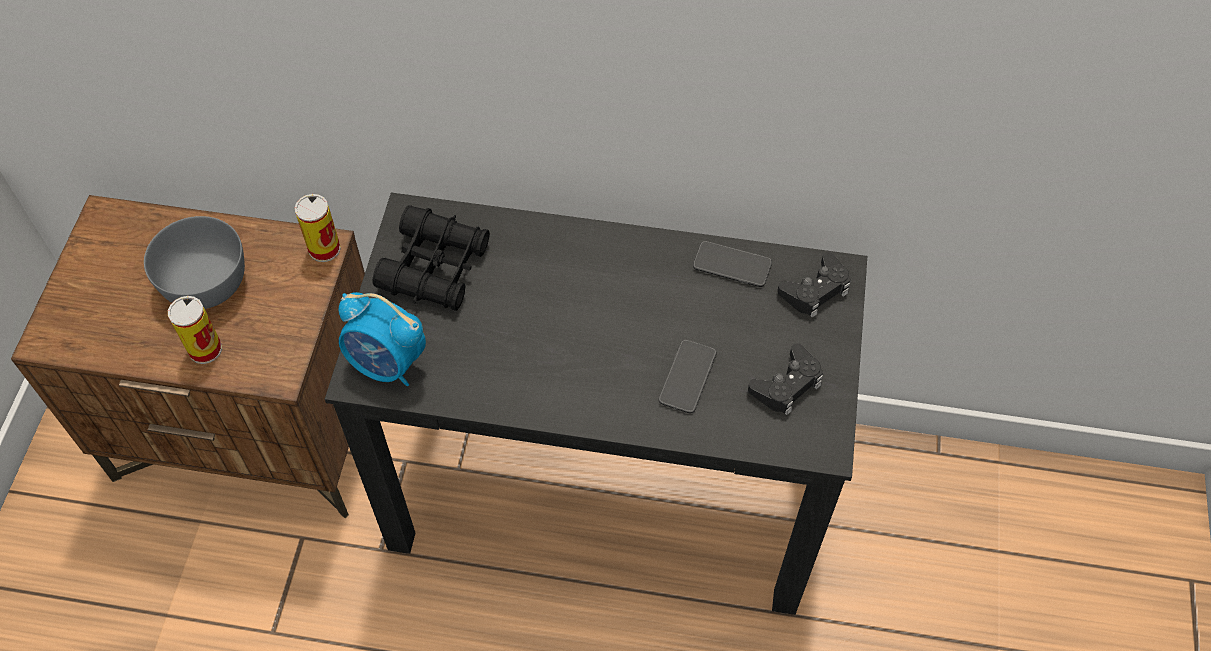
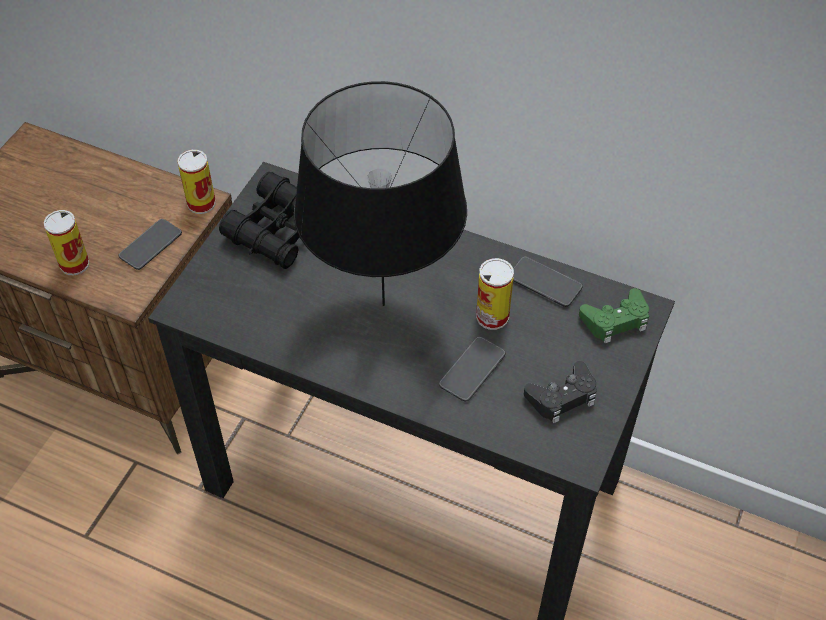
camera: 15 degrees right, 5 degrees down
(205, 283) = (93, 210): grey bowl -> none
(284, 309) = (150, 245): none -> phone
(387, 364) = (211, 301): alarm clock -> none
(573, 326) = (383, 304): none -> black table lamp
(690, 314) = (492, 316): none -> can
(815, 290) = (615, 320): black game controller -> green game controller

